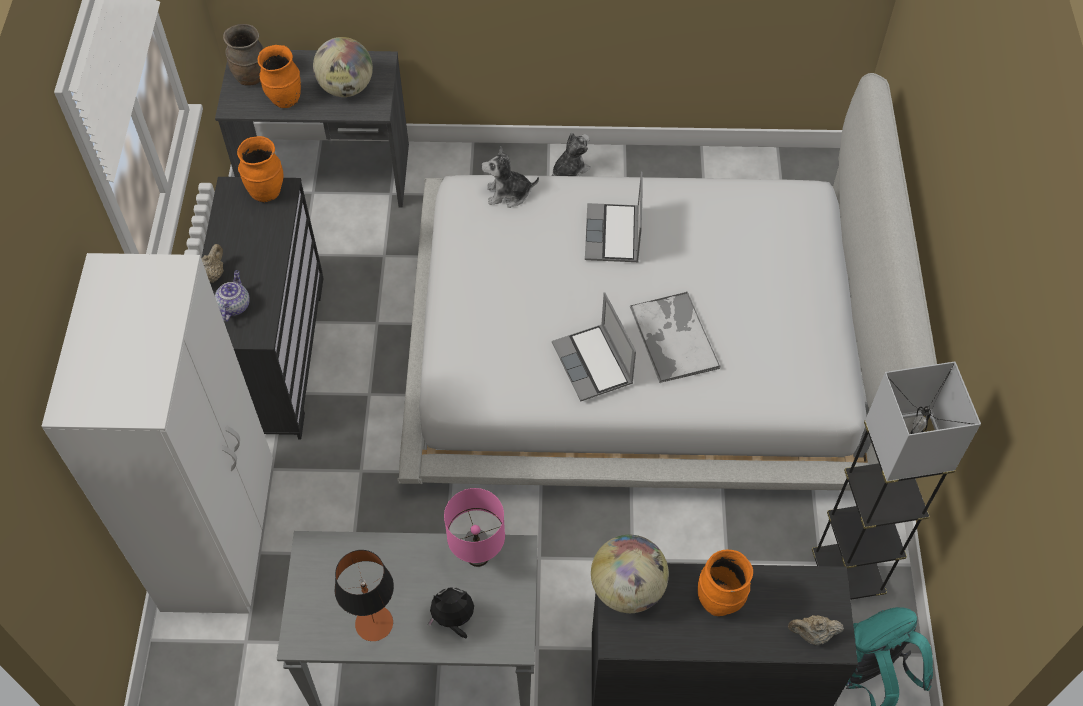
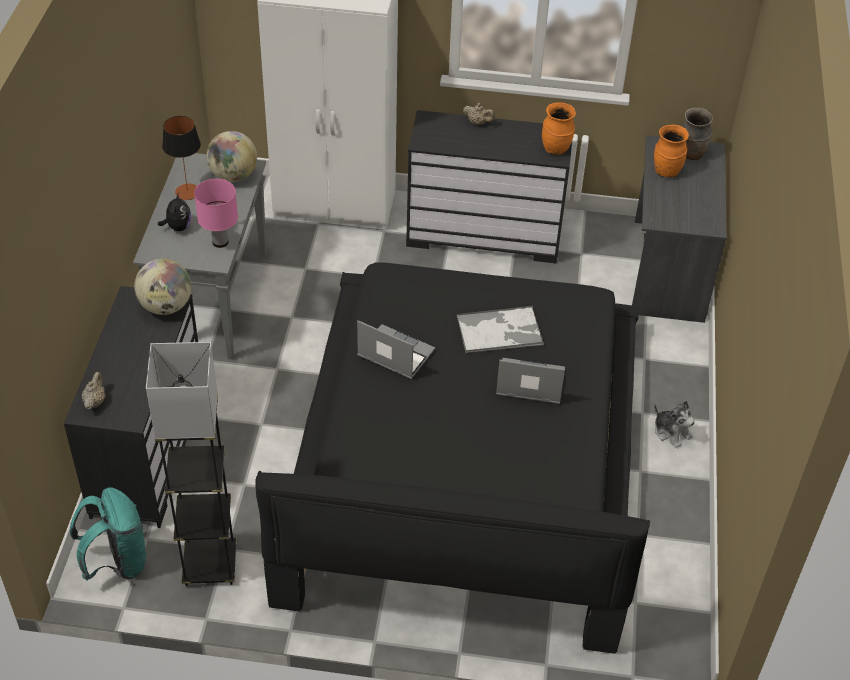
camera: 95 degrees right, 10 degrees down
(234, 305) = (449, 132): teapot -> none
(346, 88) = (679, 205): globe -> globe (233, 175)
(508, 194) = (583, 321): plush toy -> none
(594, 364) = (394, 354): laptop -> laptop turned 45 degrees clockwise
(642, 345) = (466, 459): white bed -> black bed
(673, 337) = (413, 408): tray -> tray (500, 330)
(719, 600) = (140, 354): orange vase -> none

